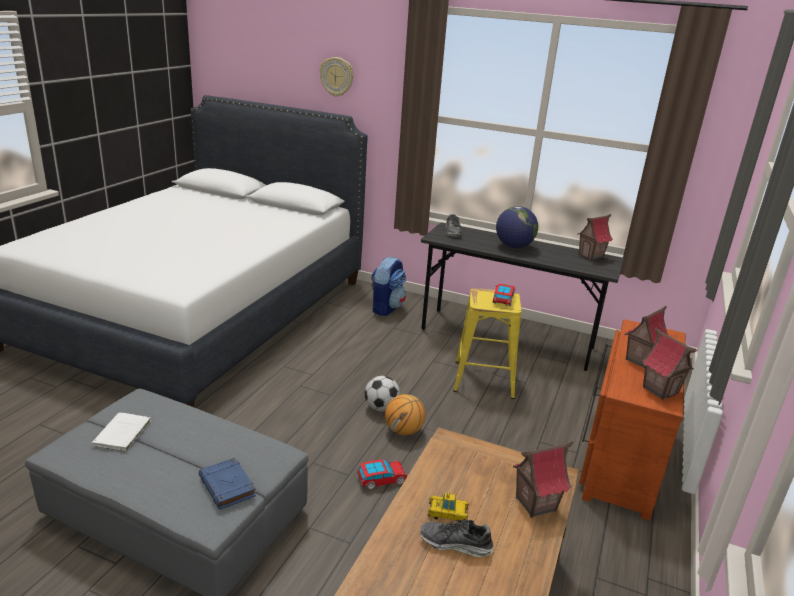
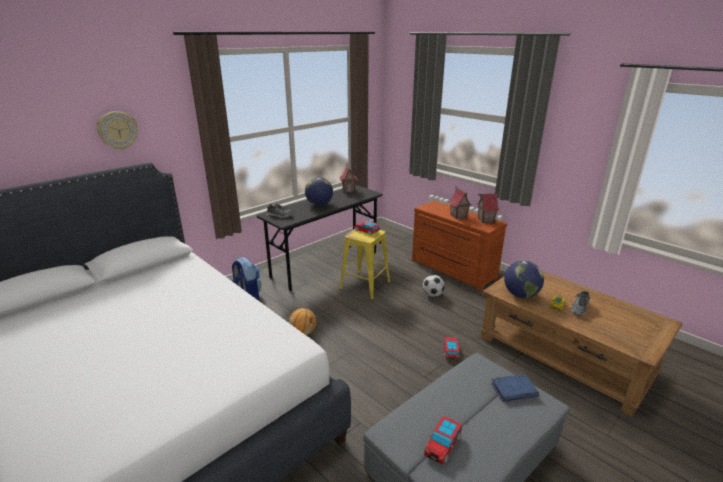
camera: 65 degrees left, 0 degrees up
(121, 434) = (443, 444): white book -> toy car
(381, 407) = (376, 333): football -> football (432, 294)
(404, 431) = (405, 330): basketball -> basketball (303, 333)
(453, 468) = (520, 295): none -> globe
(535, 504) = (548, 281): toy house -> none

